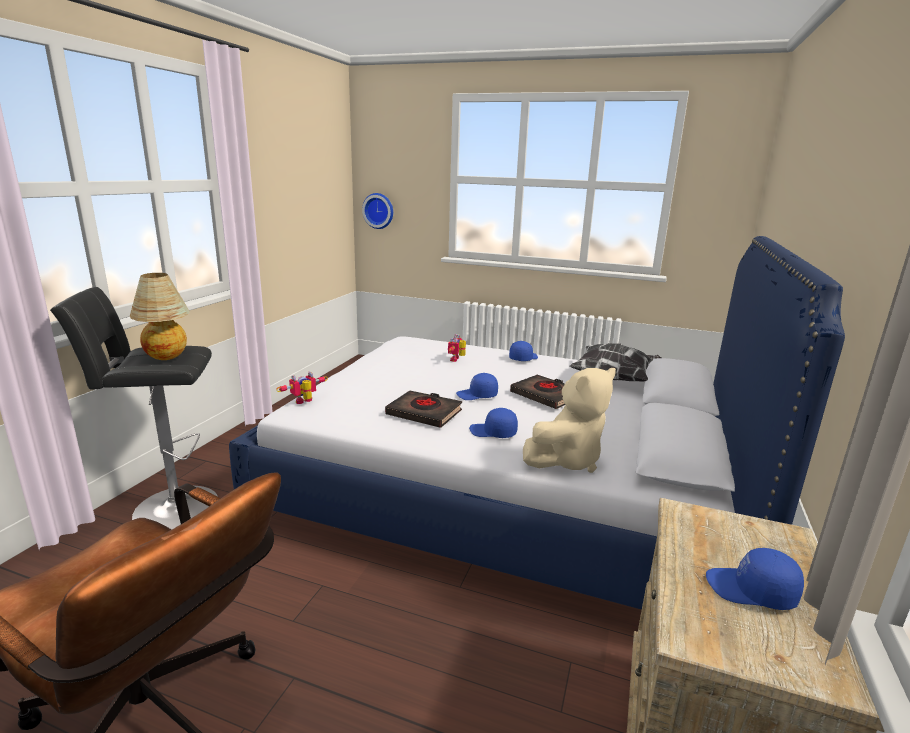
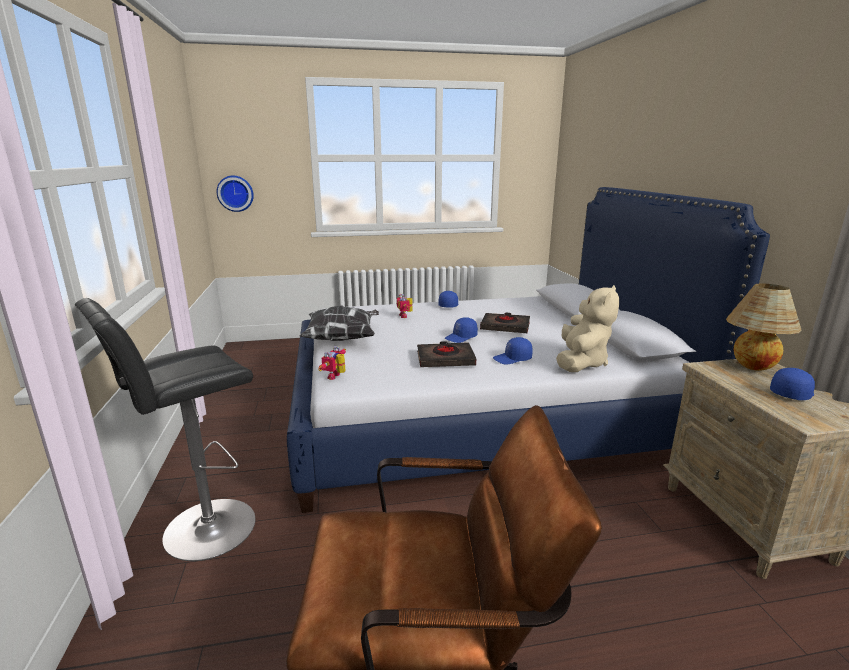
camera: 30 degrees left, 0 degrees up
(167, 358) = (198, 363): table lamp -> table lamp (751, 368)
(614, 378) = (526, 306): pillow -> pillow (343, 339)
(751, 591) = (791, 393): blue cap -> blue cap turned 150 degrees clockwise

